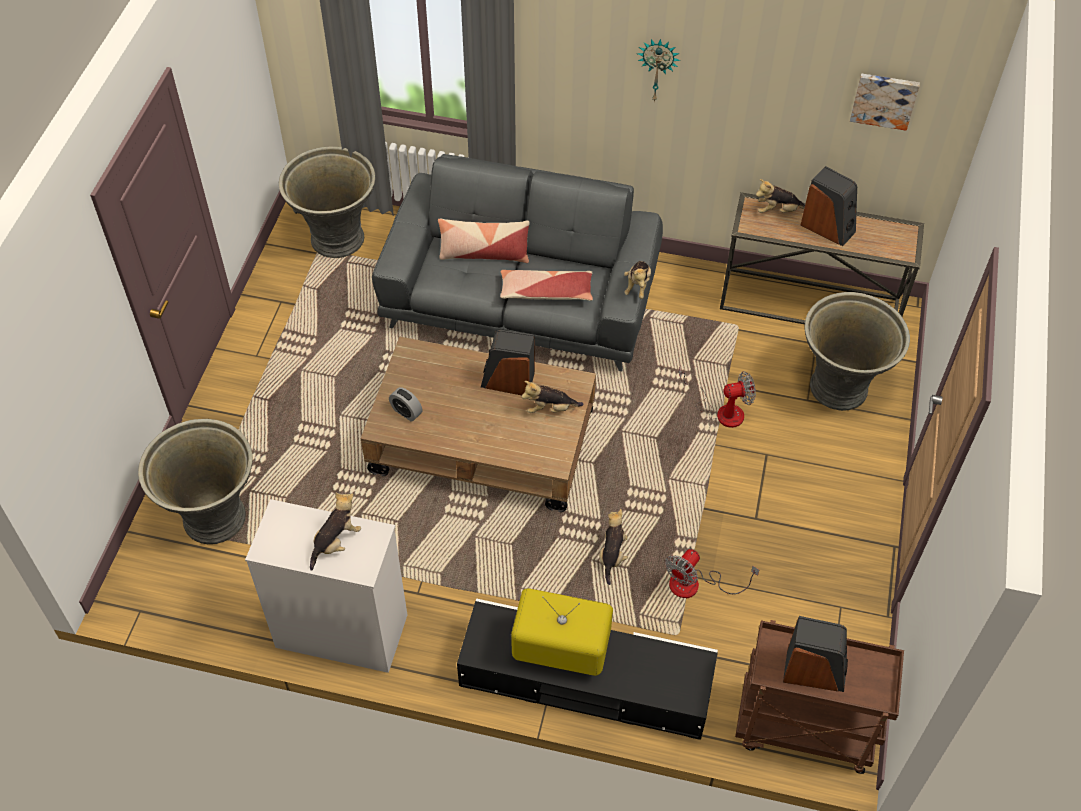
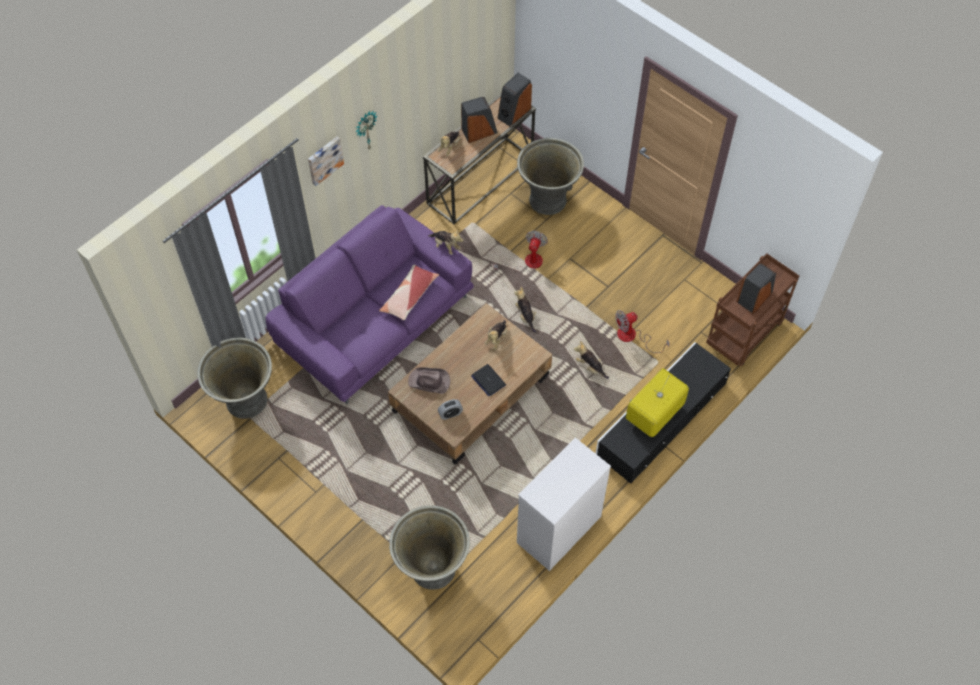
camera: 60 degrees left, 5 degrees up
(336, 542) = (569, 472): plush toy -> plush toy (525, 316)
(439, 370) = (429, 382): none -> brown hat
(480, 429) = (488, 380): none -> laptop
(484, 253) = (354, 314): pillow -> none
(508, 381) = (462, 349): speaker -> speaker (513, 113)
(521, 300) = (375, 321): grey sofa -> purple sofa
(695, 585) = (633, 337): fan -> fan turned 90 degrees clockwise
(884, 100) = (472, 44): picture -> picture (324, 160)

